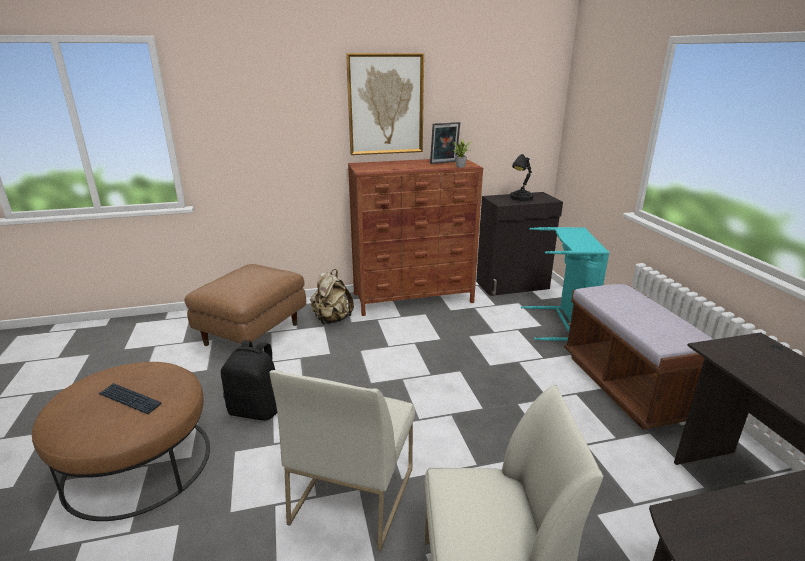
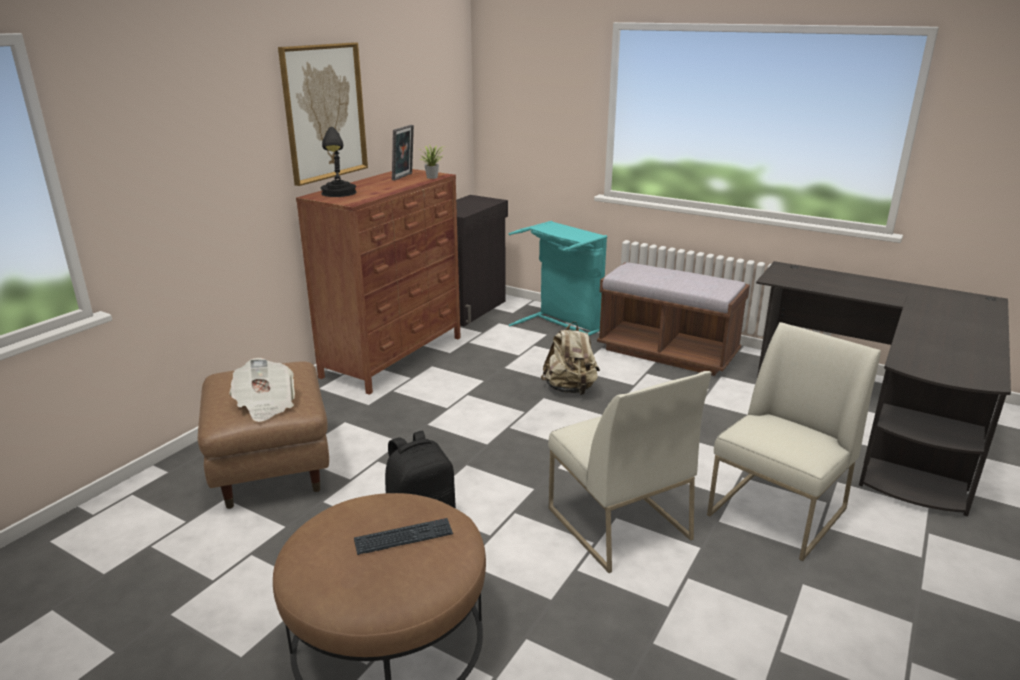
camera: 45 degrees left, 0 degrees up
(231, 289) = (265, 405): none -> newspaper
(332, 320) = (342, 412): beige backpack -> beige backpack (570, 389)
(520, 199) = (467, 205): black table lamp -> black table lamp (339, 193)

